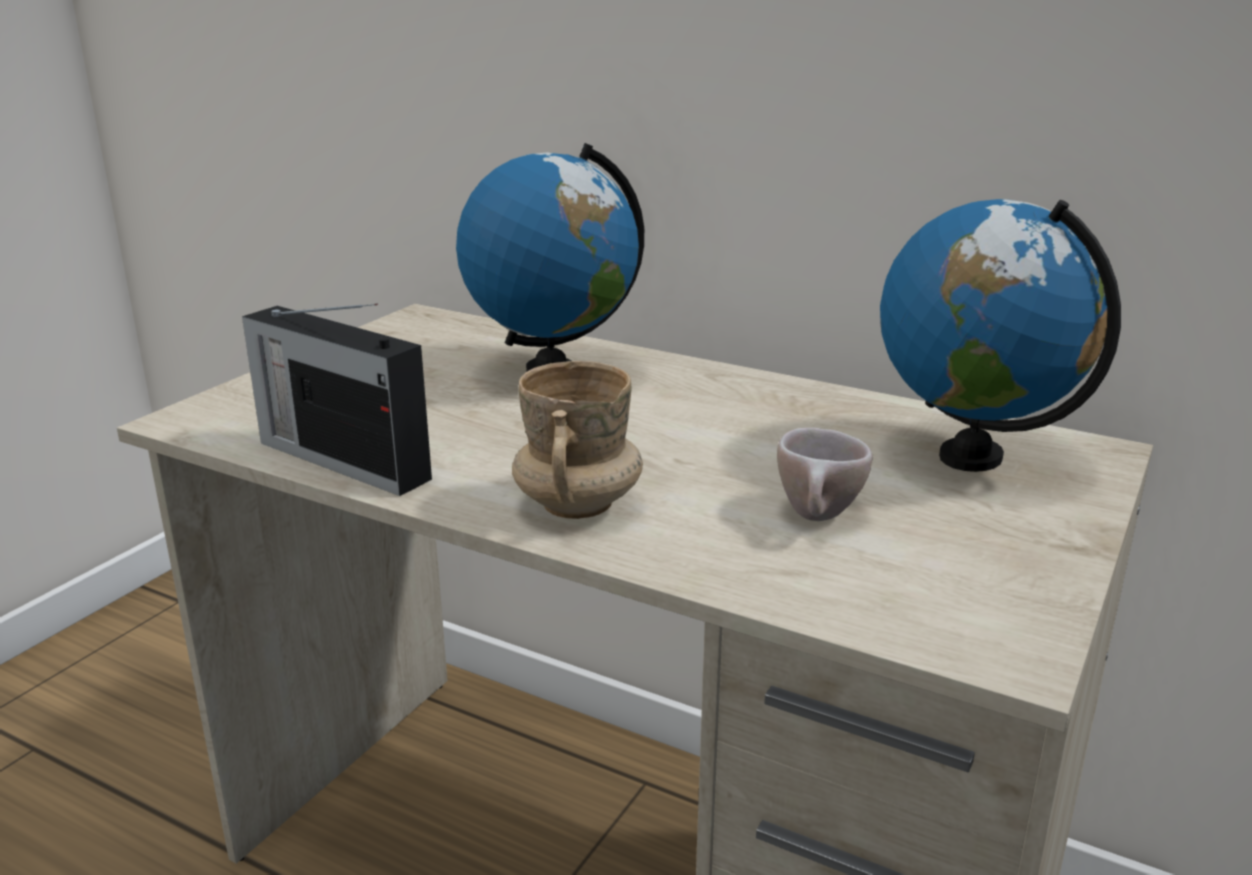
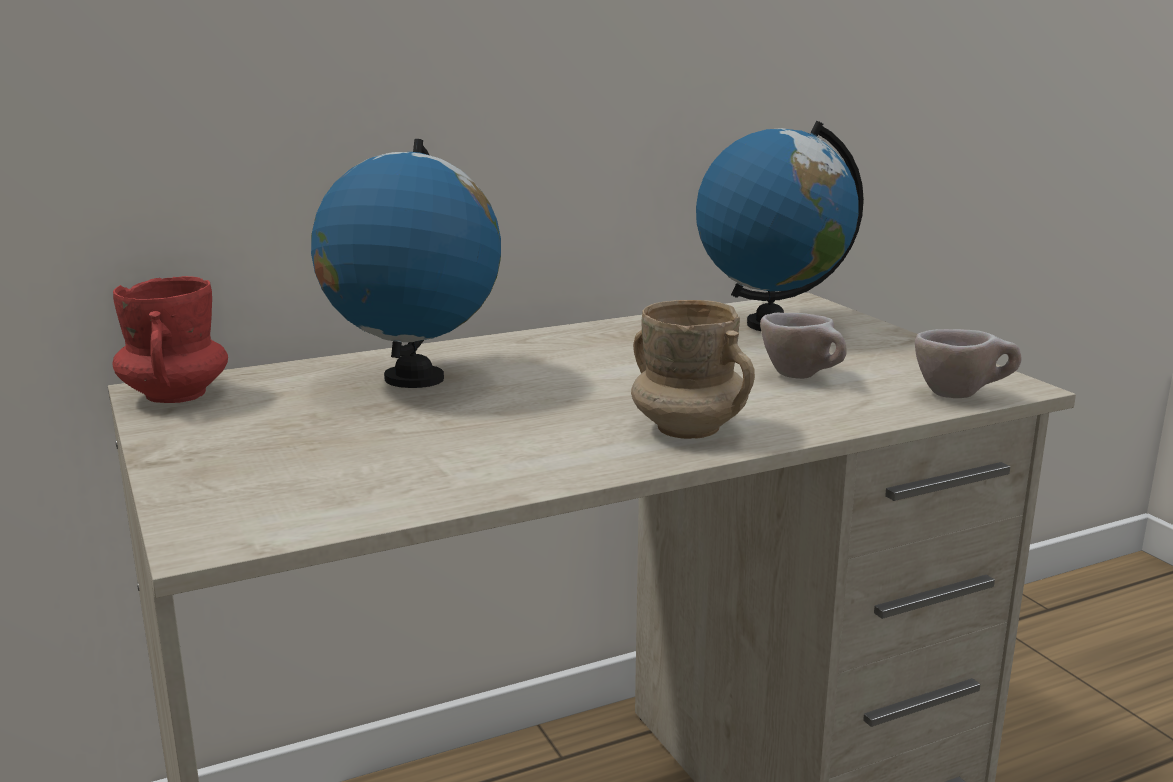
camera: 55 degrees left, 5 degrees down
(341, 459) = (460, 487): radio -> none
(416, 324) = (175, 395): none -> red mug
(910, 626) = (961, 395): none -> beige cup

